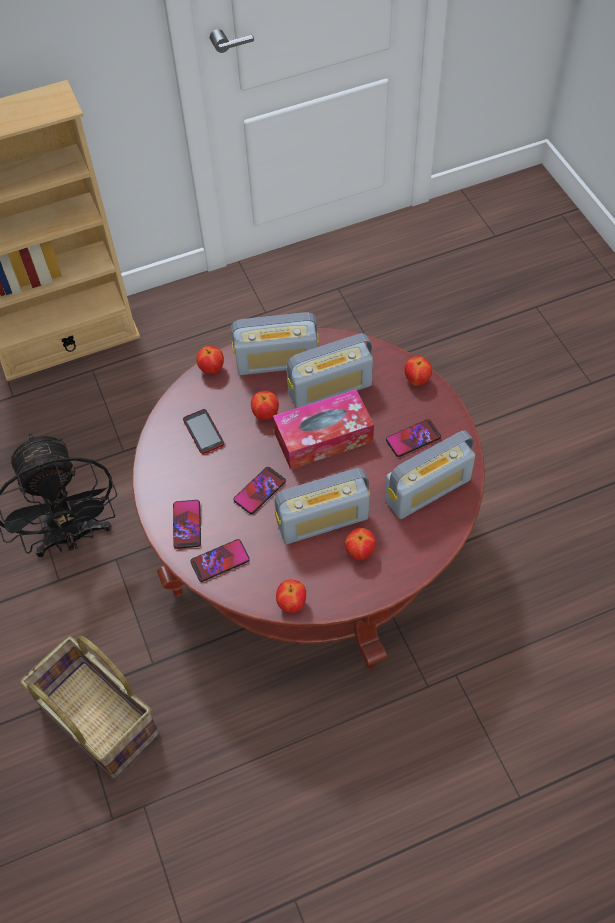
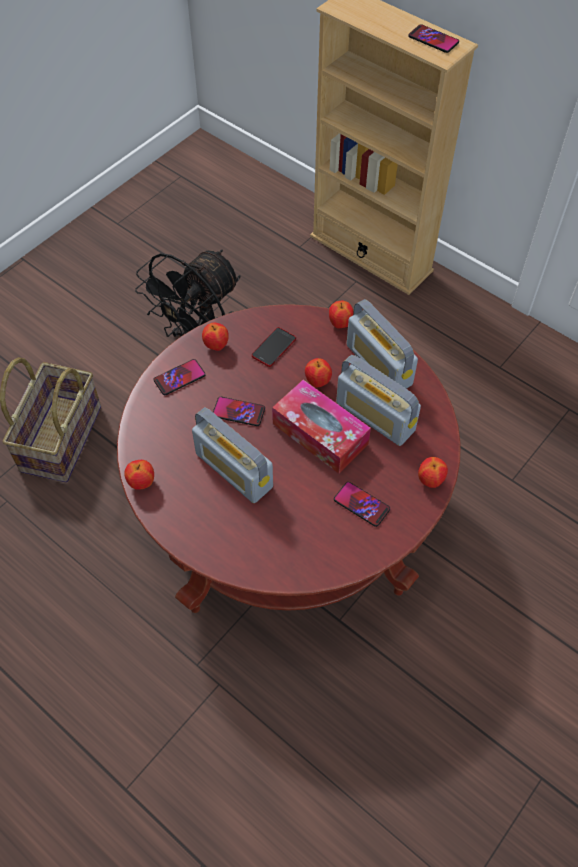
camera: 60 degrees right, 0 degrees up
(220, 561) = (157, 415): phone -> phone (433, 39)
(360, 552) = (217, 512): apple -> apple (216, 346)
(427, 490) = (311, 539): radio -> none

